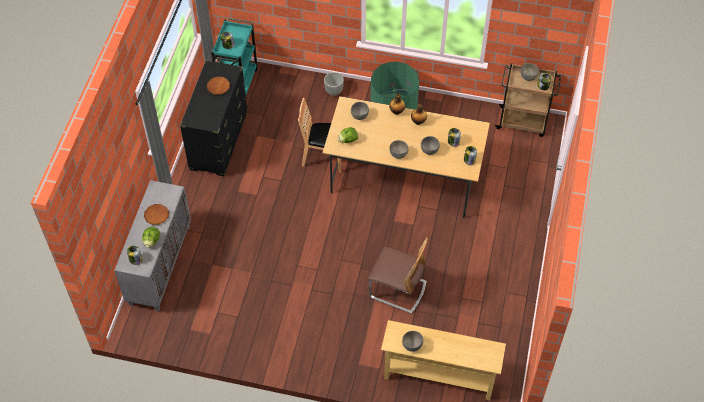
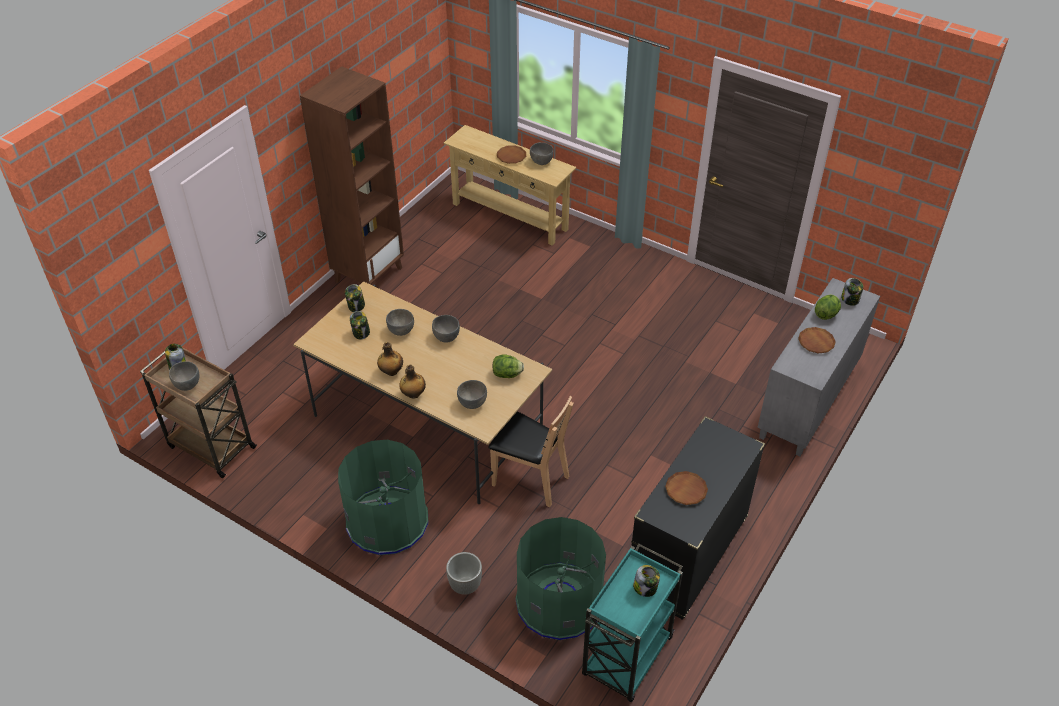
camera: 160 degrees left, 10 degrees down
(281, 98) = (559, 602): none -> green trash can
(397, 289) = (511, 298): chair -> none
(440, 344) = (511, 156): none -> brown plate
(515, 279) = (368, 274): none -> brown bookcase

